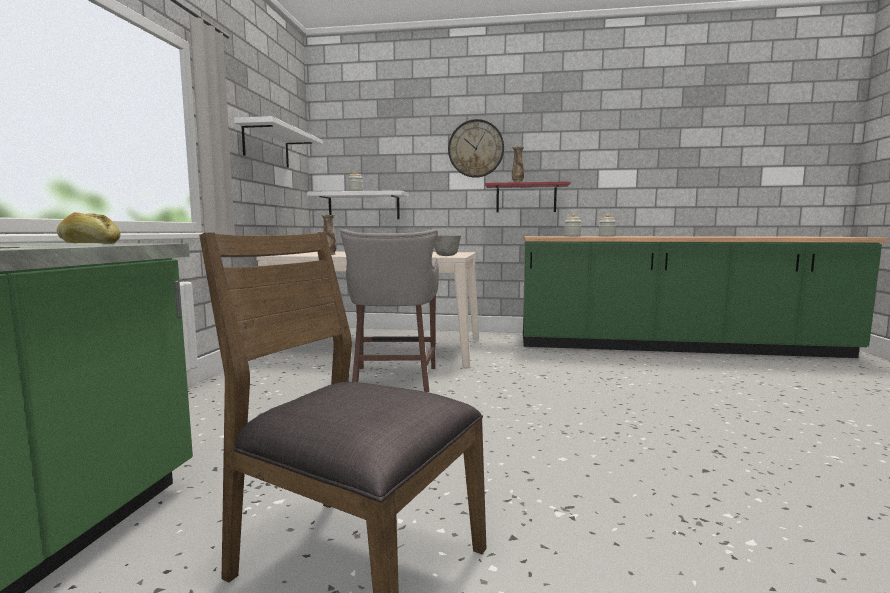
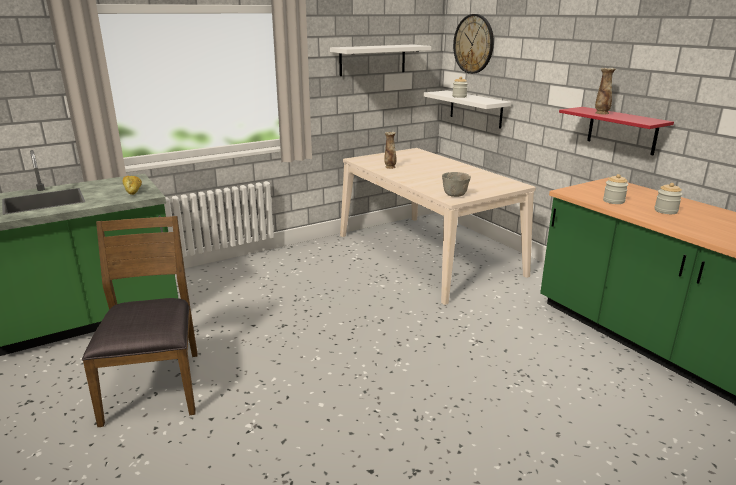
camera: 50 degrees right, 15 degrees up
(393, 380) = (371, 292): grey stool -> none
(476, 149) = (578, 60): wall clock -> wall clock (473, 44)

